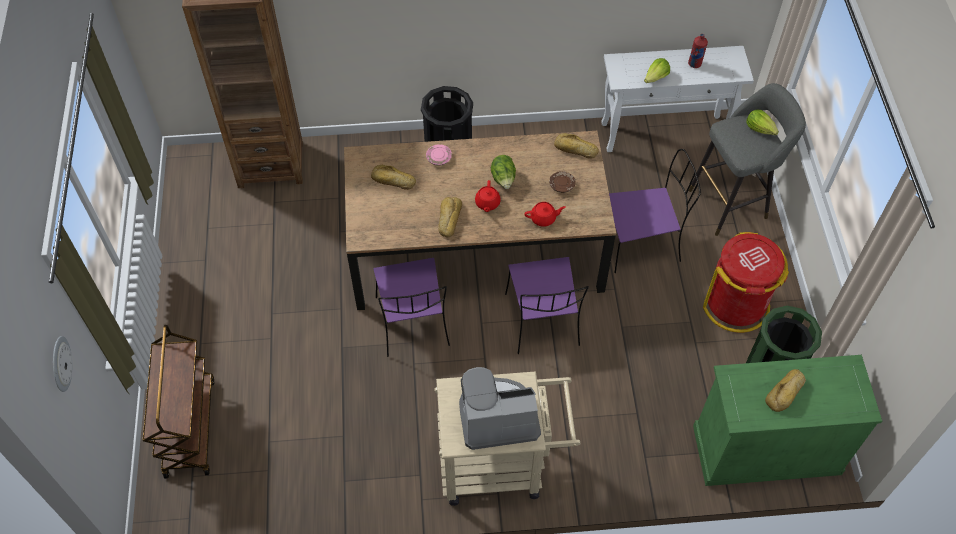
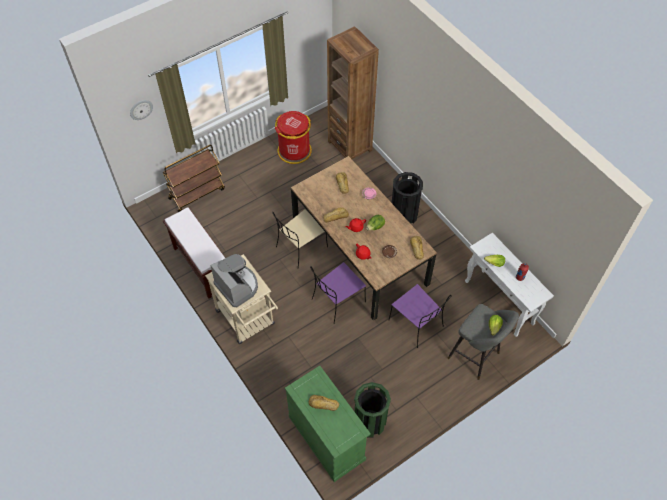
camera: 60 degrees right, 0 degrees up
(347, 488) = (201, 266): none -> brown bench
(413, 323) = (300, 247): purple chair -> beige chair
(736, 304) = (408, 387): red trash can -> red trash can (294, 151)

